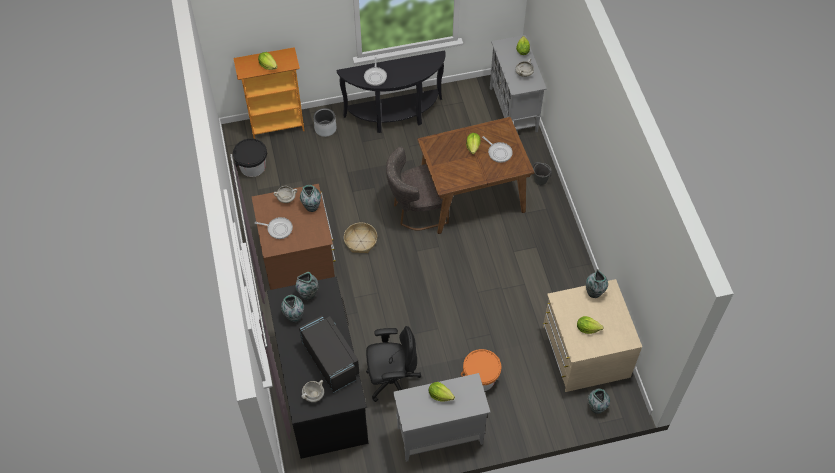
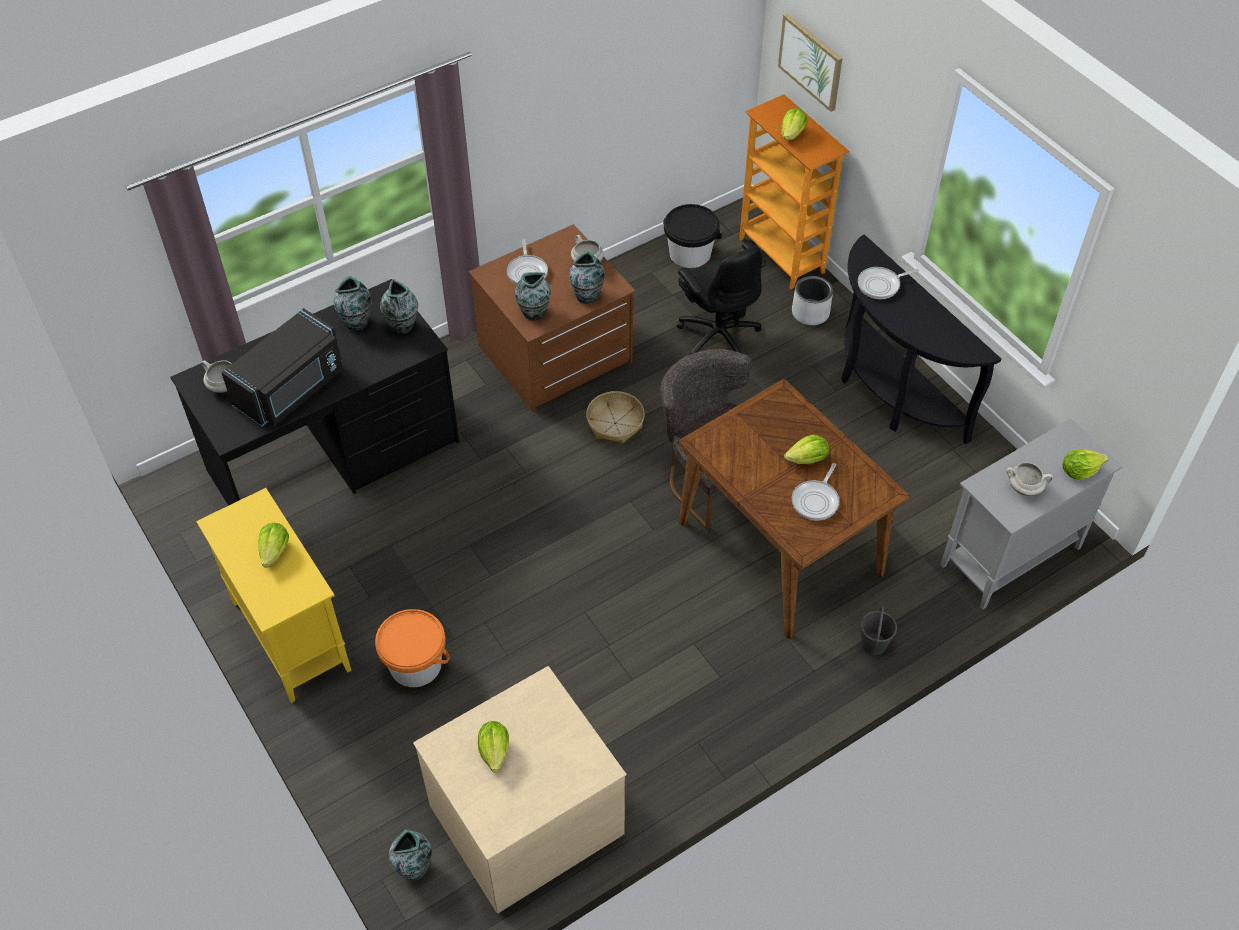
camera: 70 degrees right, 5 degrees down
(246, 29) = (811, 61): none -> picture
(392, 381) = (371, 542): black office chair -> black office chair (718, 337)
(439, 436) = (290, 635): grey cabinet -> yellow cabinet
(594, 292) = (579, 743): vase -> vase (533, 313)

